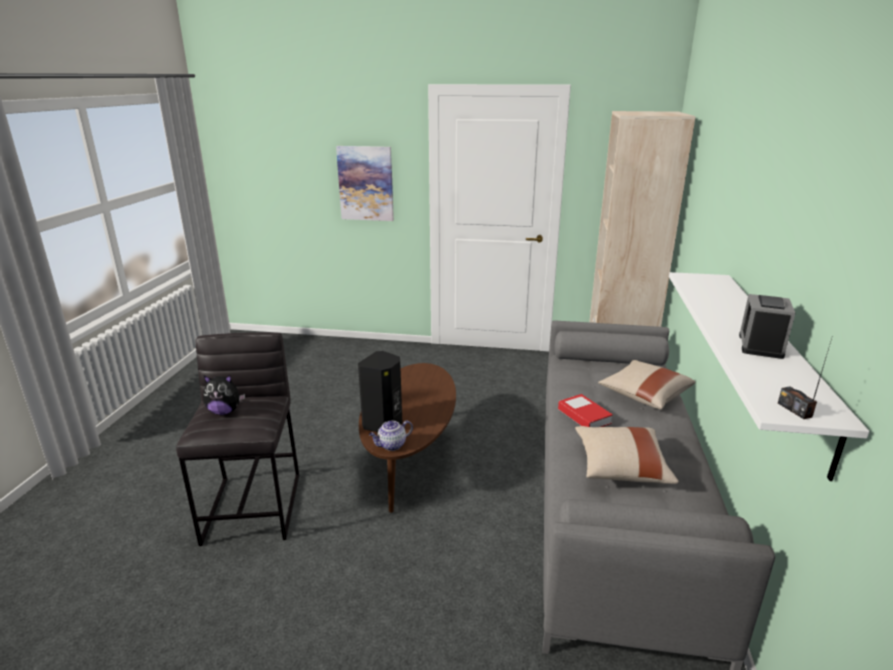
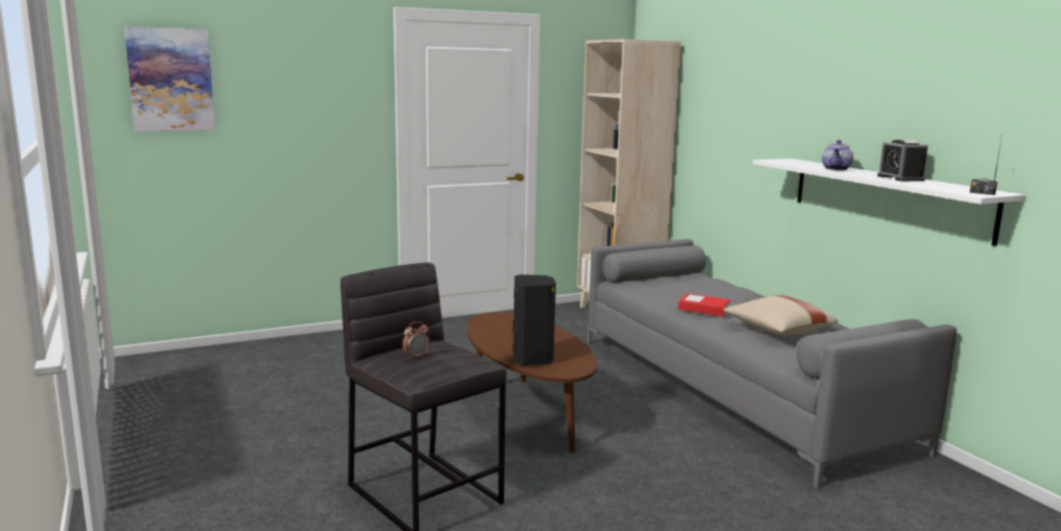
camera: 35 degrees left, 10 degrees down
(225, 411) = (416, 357): plush toy -> alarm clock
(366, 183) = (316, 124): picture -> picture (171, 80)
(391, 445) = (568, 370): teapot -> teapot (836, 169)
(644, 395) = (721, 290): beige pillow -> none

